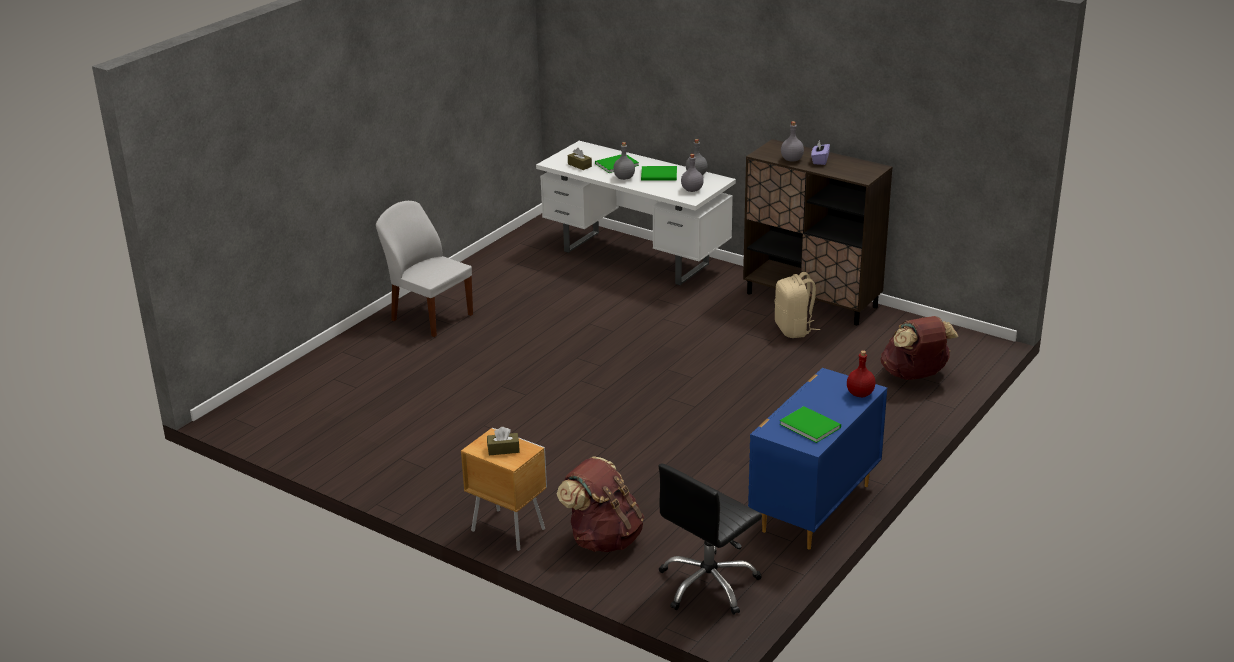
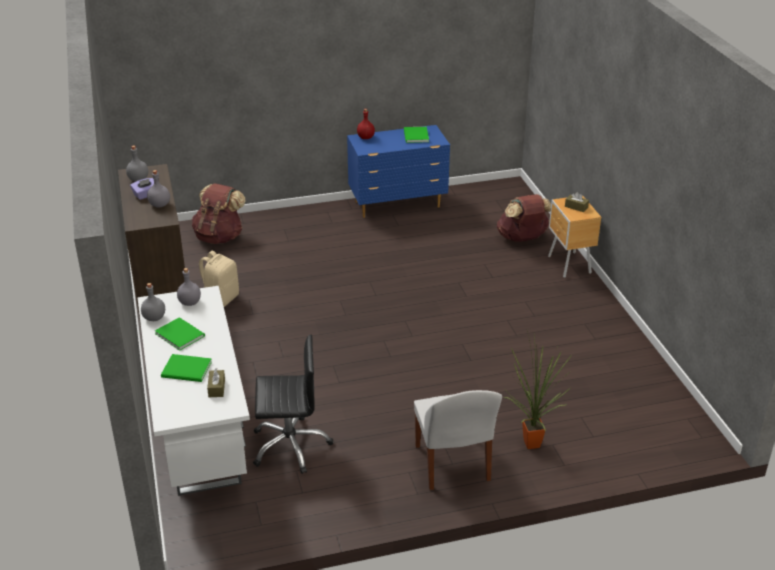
camera: 140 degrees left, 5 degrees up
(383, 354) = (531, 442): none -> potted plant
(624, 178) = (210, 347): grey bottle -> grey bottle (138, 179)
(708, 585) = (497, 199): black office chair -> black office chair (290, 445)

